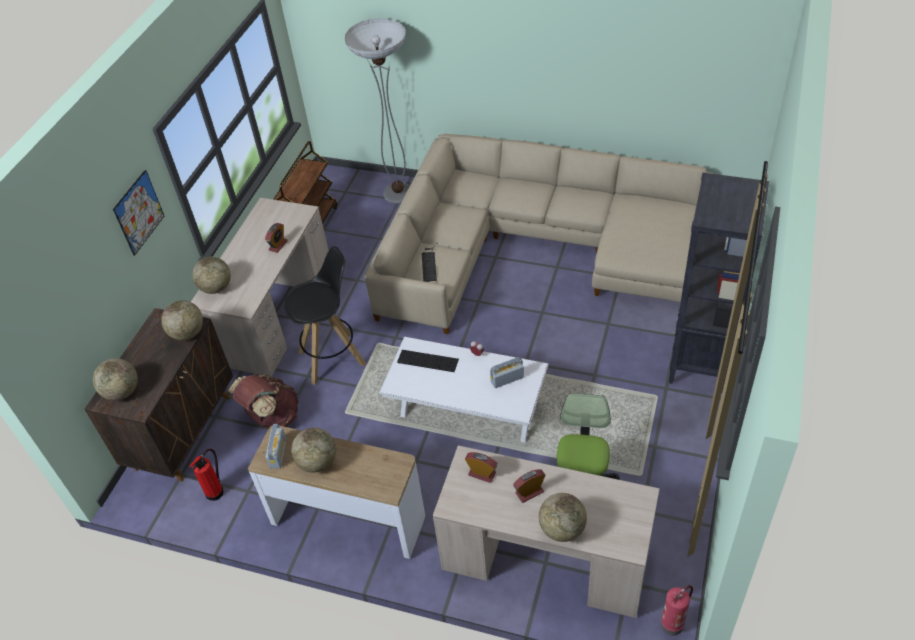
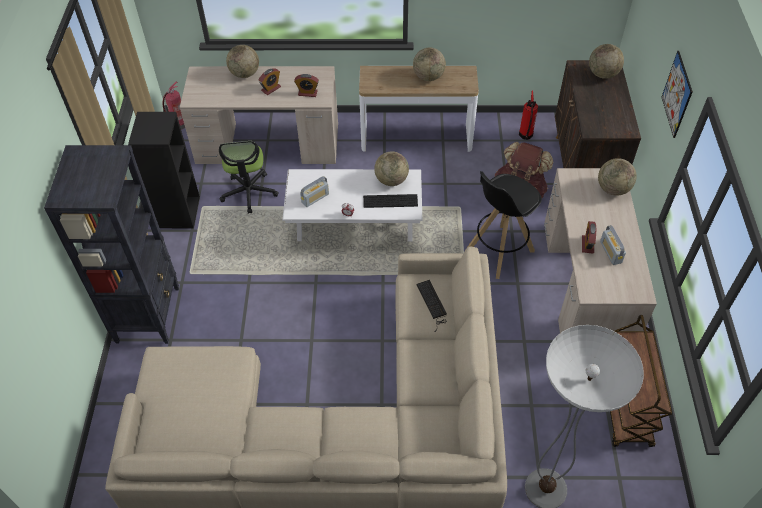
camera: 160 degrees right, 5 degrees up
(187, 333) = (591, 122): globe -> globe (391, 180)
(278, 453) = (460, 77): radio -> radio (610, 252)
(671, 474) = (178, 211): none -> black bookcase

